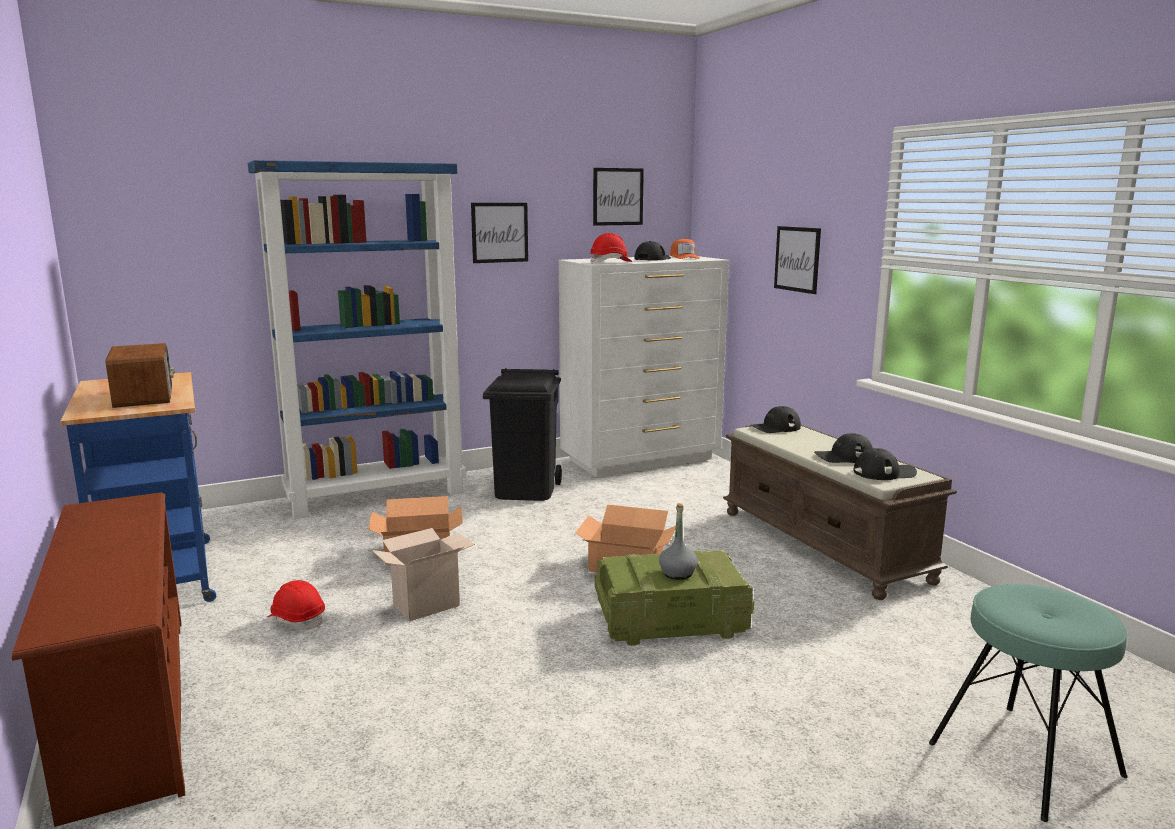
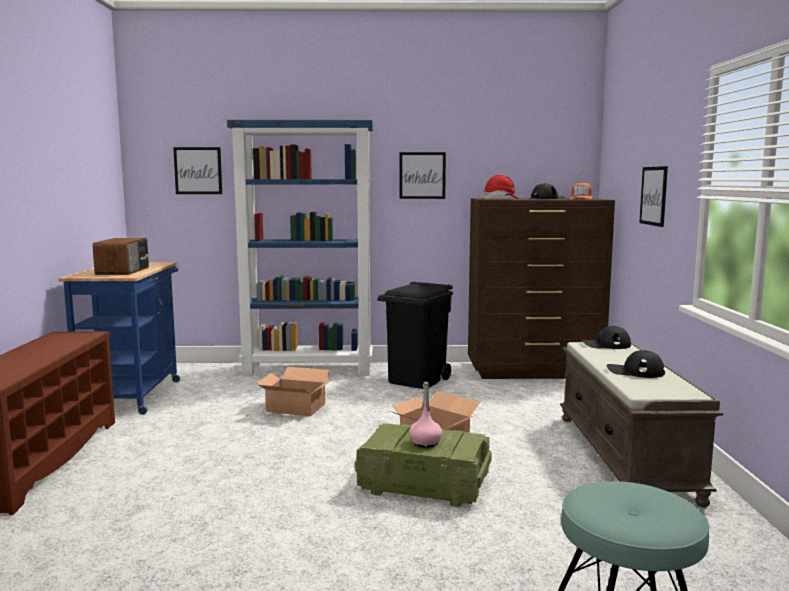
camera: 25 degrees right, 5 degrees down
(297, 620) = (177, 434): red hard hat -> none
(427, 604) = (264, 440): cardboard box -> none
(618, 196) = (527, 147): picture -> picture (198, 170)
(642, 459) = (534, 371): white dresser -> brown dresser
(678, 573) = (425, 443): grey bottle -> pink bottle
(884, 472) = (655, 387): black cap -> none

